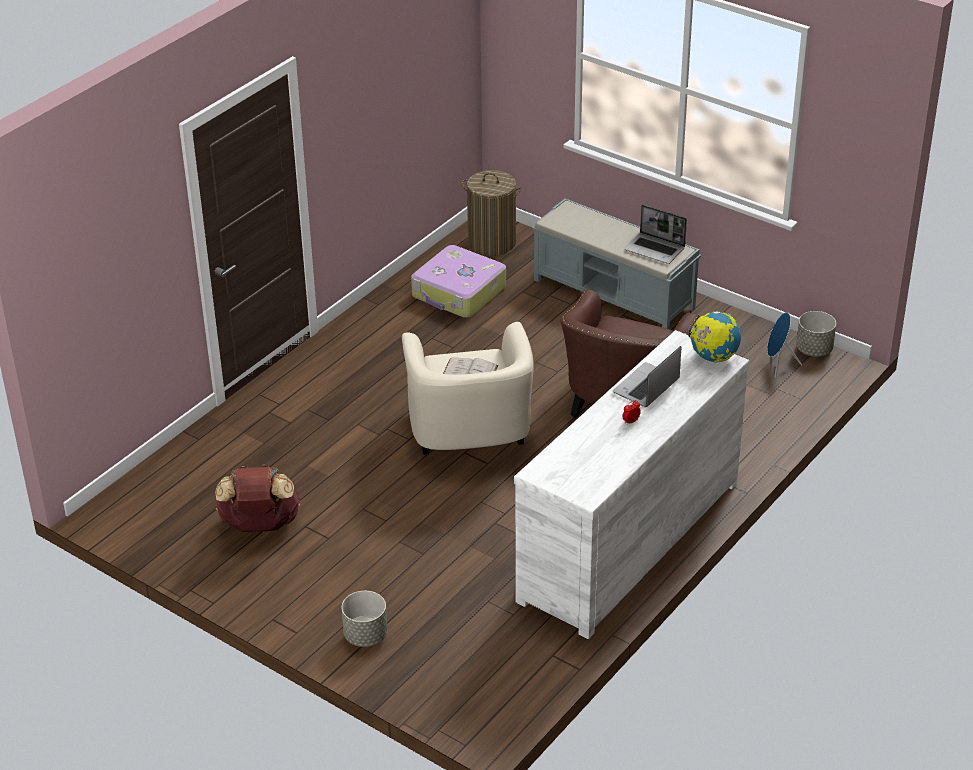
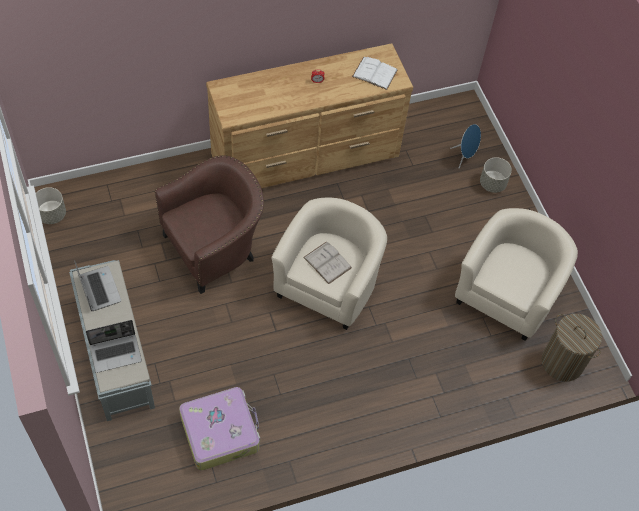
camera: 150 degrees left, 20 degrees up
(260, 525) = (507, 294): brown backpack -> beige armchair
(492, 243) = (143, 478): laundry basket -> laundry basket (562, 362)
(575, 465) = (375, 73): none -> white book
(627, 540) = (306, 155): white dresser -> brown dresser
(646, 387) = (285, 98): laptop -> laptop (116, 353)
(713, 357) = (224, 94): globe -> none
(778, 365) = (87, 217): blue speaker -> blue speaker (464, 157)

